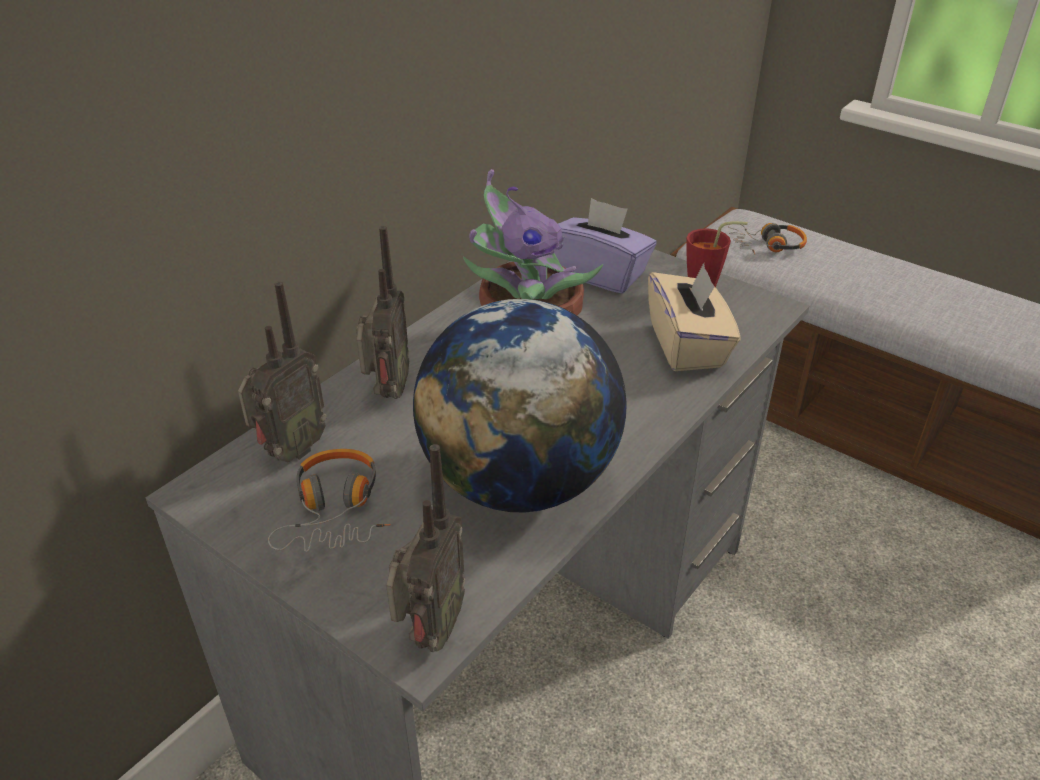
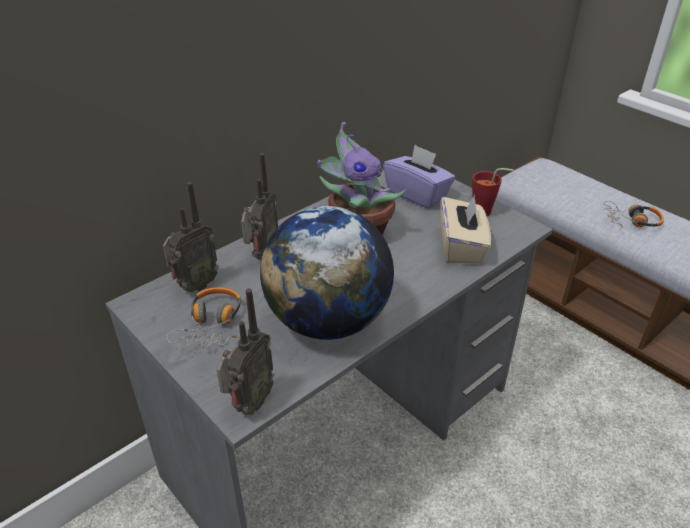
camera: 10 degrees right, 0 degrees up
(766, 246) = (554, 185): headphones -> headphones (631, 221)

